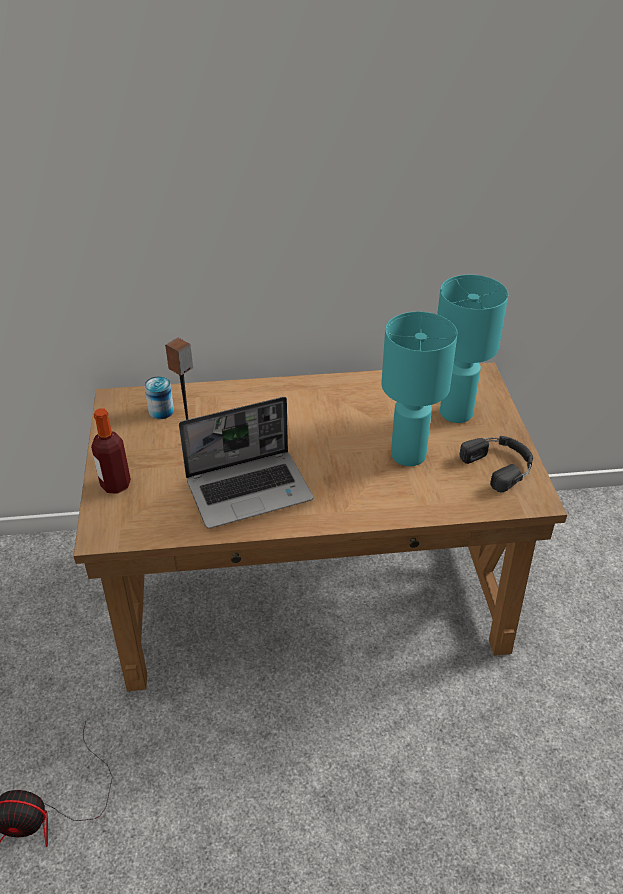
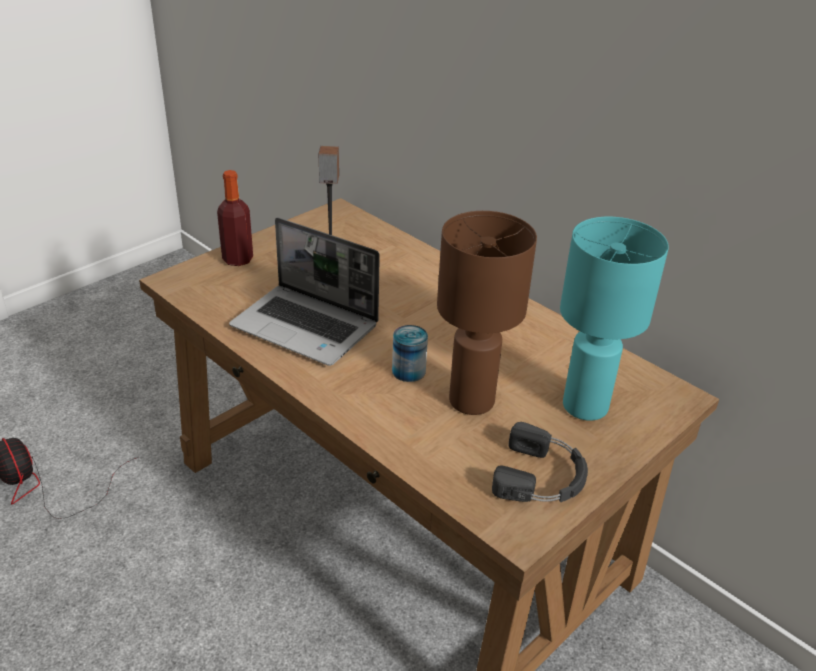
camera: 50 degrees right, 5 degrees down
(161, 411) = (352, 237): can -> can (408, 371)
(407, 454) = (471, 400): turquoise table lamp -> brown table lamp

